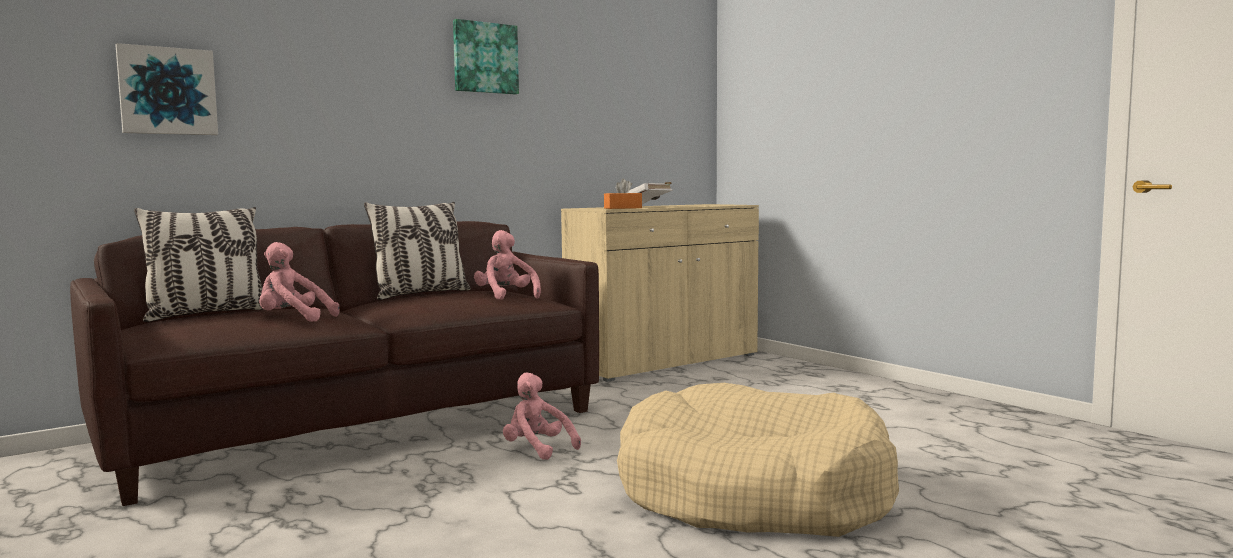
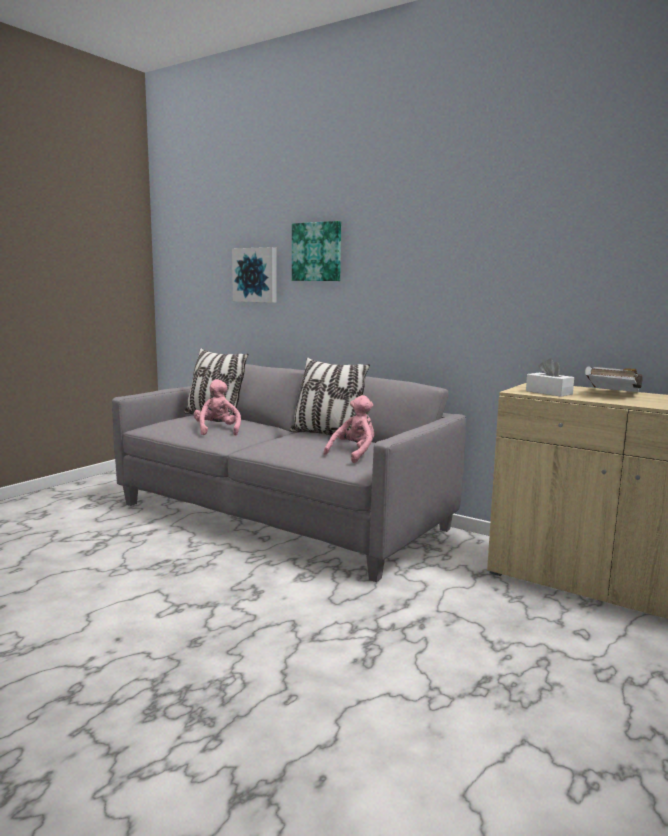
camera: 70 degrees right, 5 degrees up
(360, 427) = (280, 517): brown sofa -> grey sofa
(485, 58) = (465, 227): picture -> picture (317, 252)
(537, 449) = (256, 582): pink plush toy -> none
(622, 208) = (548, 392): orange tissue box -> white tissue box
(752, 493) = (165, 701): beige dog bed -> none

